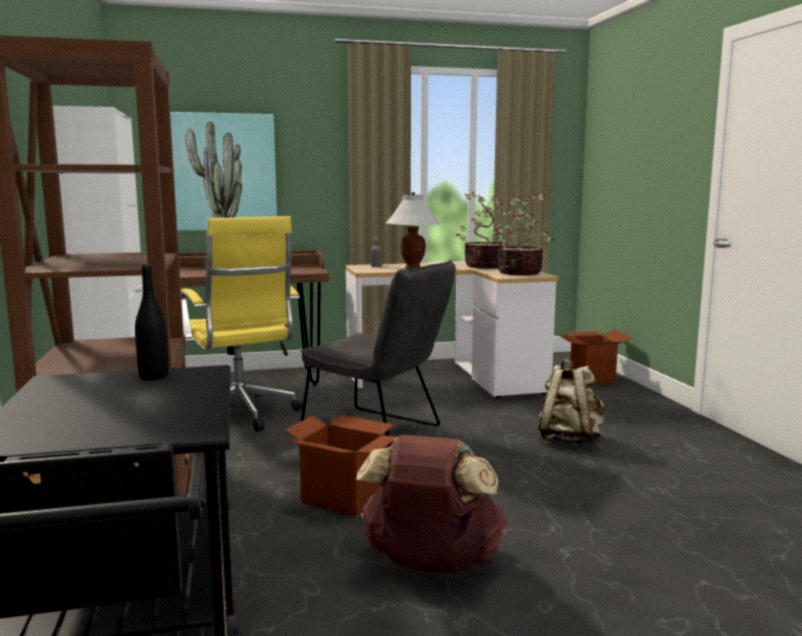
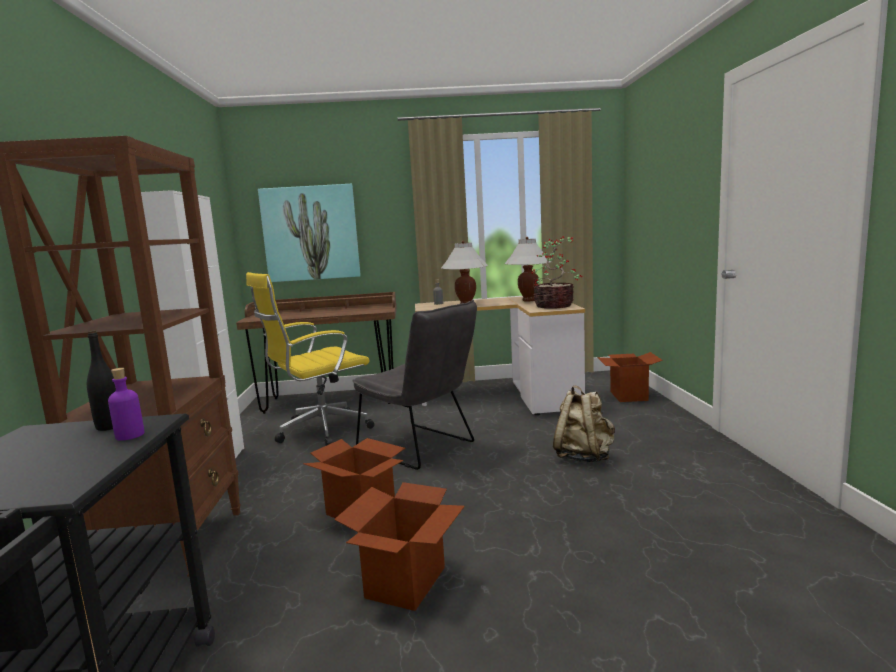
camera: 10 degrees right, 0 degrees up
(194, 384) = (130, 435): none -> purple bottle
(242, 416) = (319, 431): yellow office chair -> yellow office chair turned 75 degrees clockwise
(431, 565) = (406, 583): brown backpack -> cardboard box
(483, 266) = (528, 300): potted plant -> white table lamp

